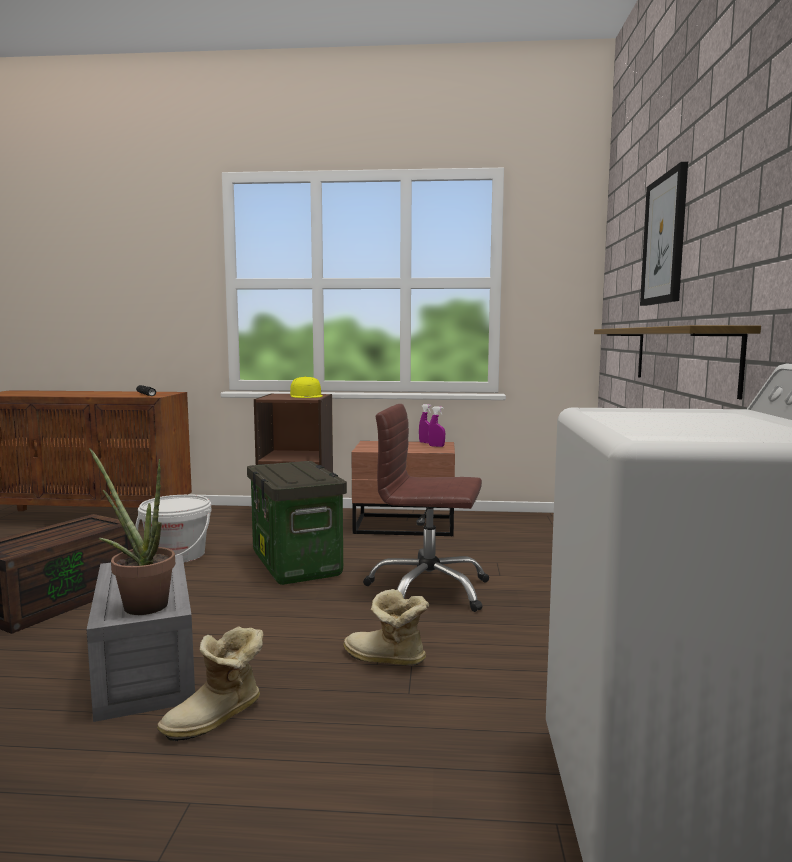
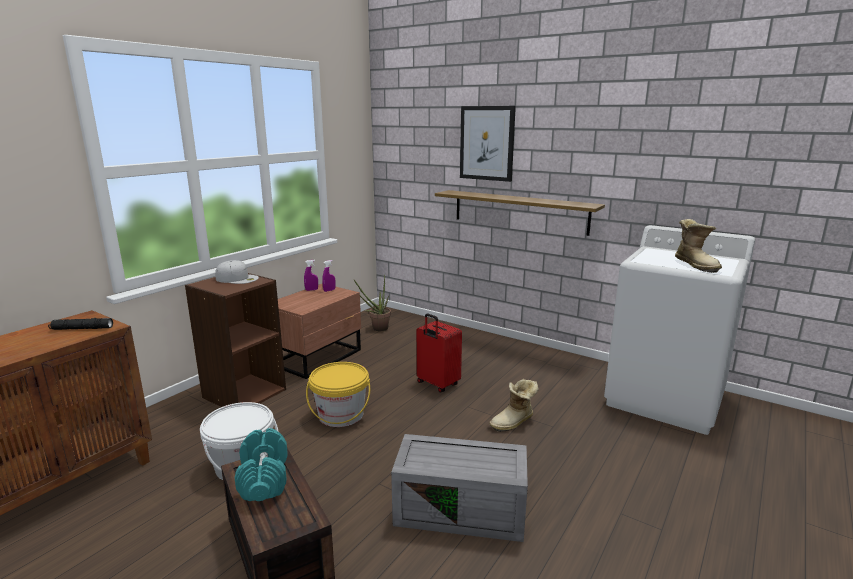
camera: 60 degrees left, 10 degrees up
(76, 527) = (263, 478): none -> turquoise dumbbell
(139, 604) = (497, 461): potted plant -> potted plant (377, 329)
(217, 718) = (545, 491): boot -> boot (696, 265)
(297, 564) = (341, 415): storage box -> yellow bucket
(306, 395) = (237, 278): yellow cap -> white cap
(428, 590) = (437, 384): brown office chair -> red suitcase

